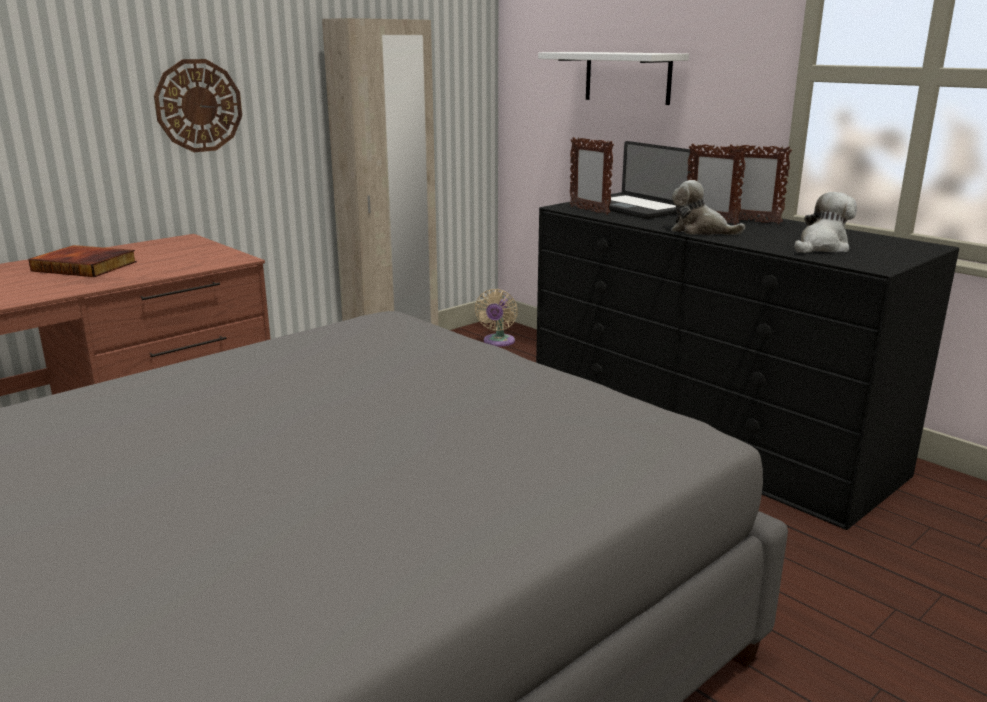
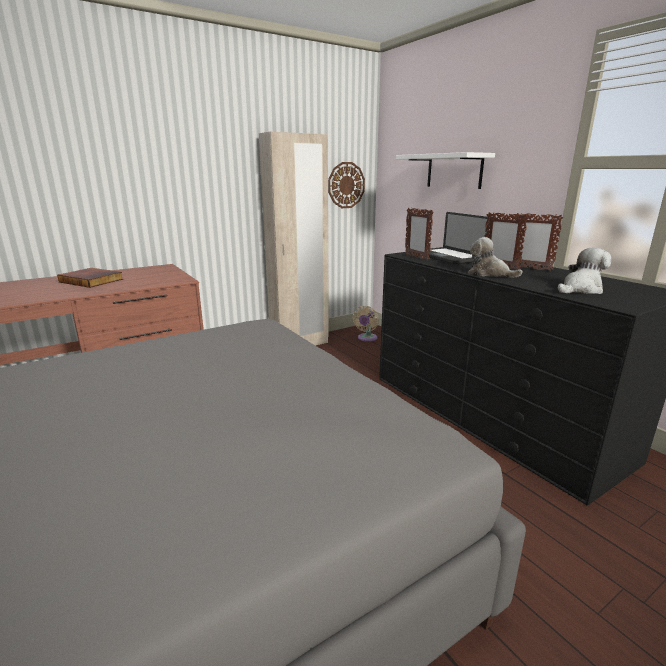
camera: 10 degrees right, 0 degrees up
(198, 106) = (177, 185): wall clock -> wall clock (346, 185)

